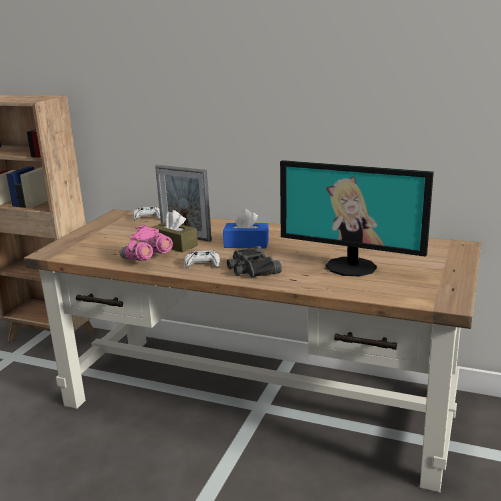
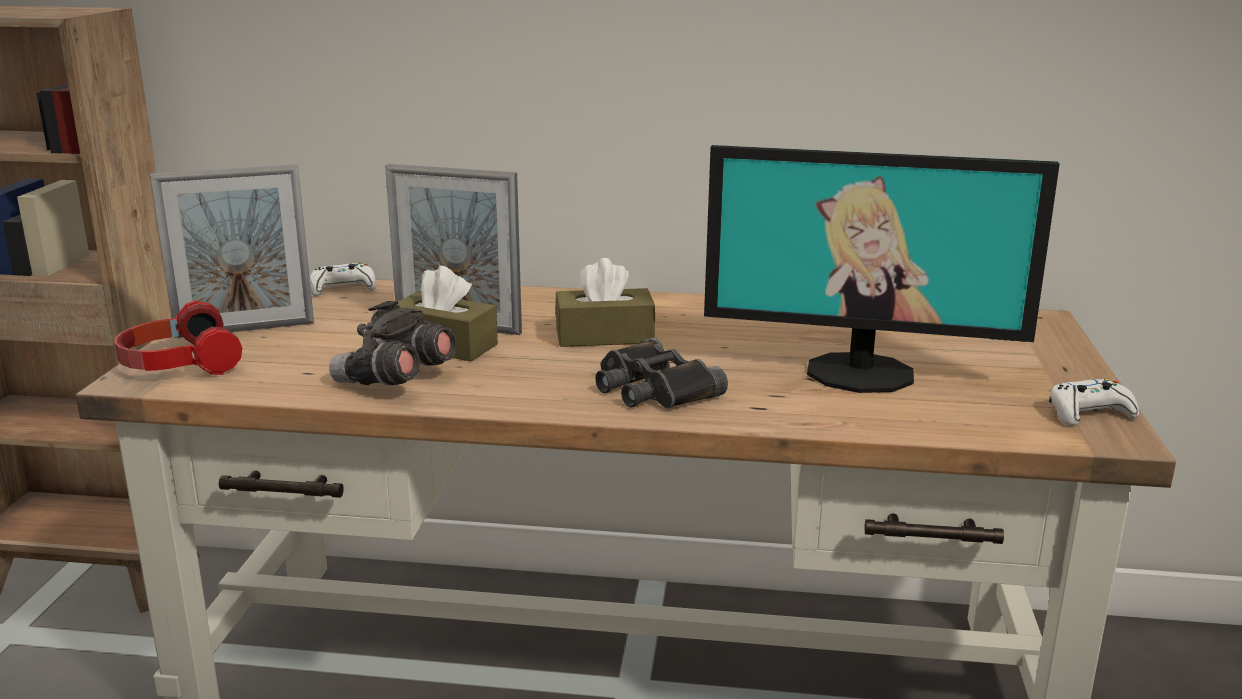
camera: 15 degrees left, 0 degrees up
(66, 247) = (178, 363): none -> headphones
(99, 234) = (245, 329): none -> picture frame
(146, 259) = (395, 381): pink binoculars -> grey binoculars
(202, 264) = (534, 386): white game controller -> white game controller (1089, 413)
(246, 244) = (604, 336): blue tissue box -> brown tissue box

